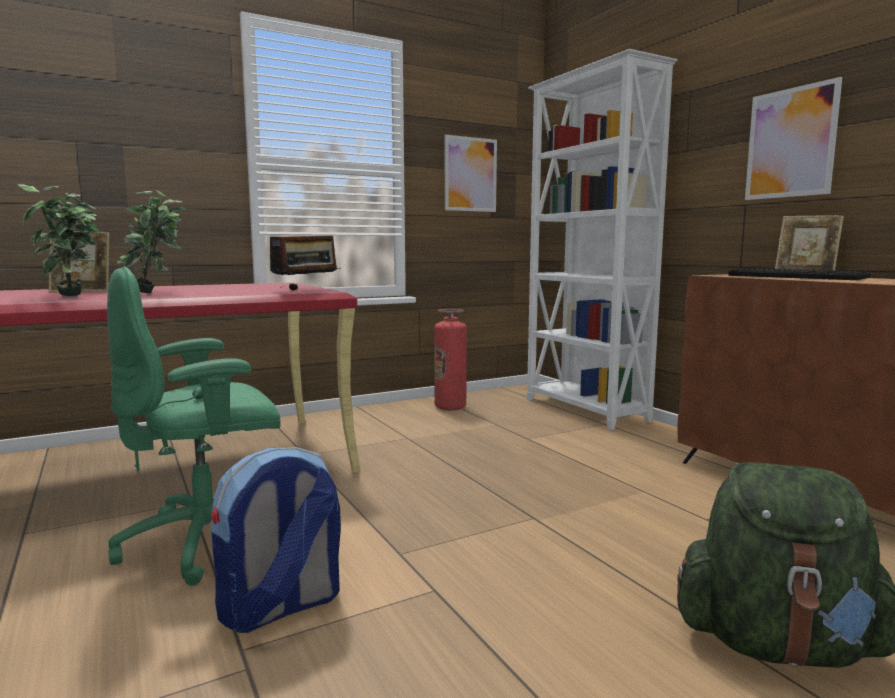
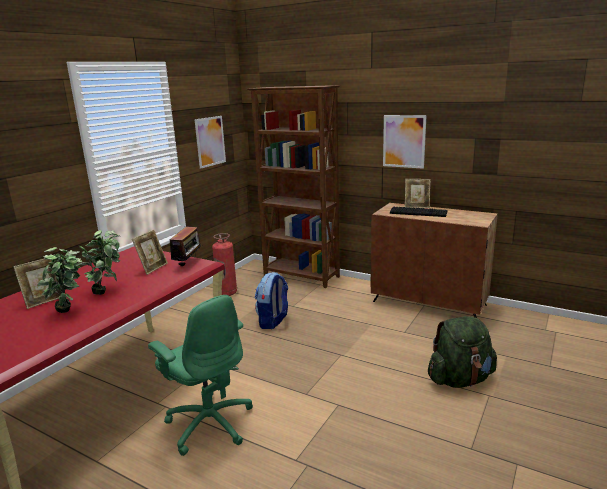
camera: 30 degrees left, 10 degrees up
(208, 541) = (209, 423): green office chair -> green office chair turned 75 degrees counterclockwise
(256, 289) = (153, 268): none -> picture frame
(280, 607) = (288, 438): backpack -> backpack (273, 321)
(585, 410) = (301, 276): white bookcase -> brown bookcase

